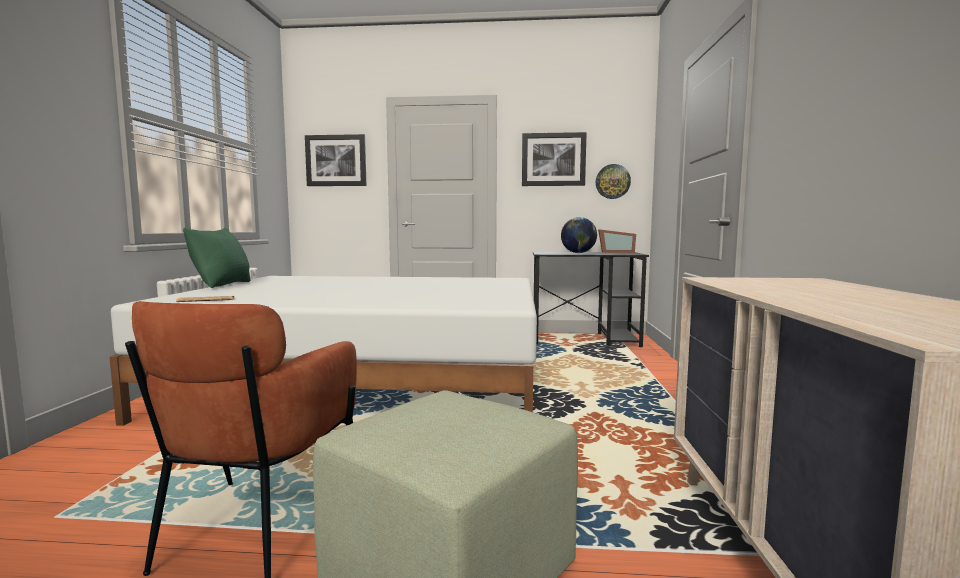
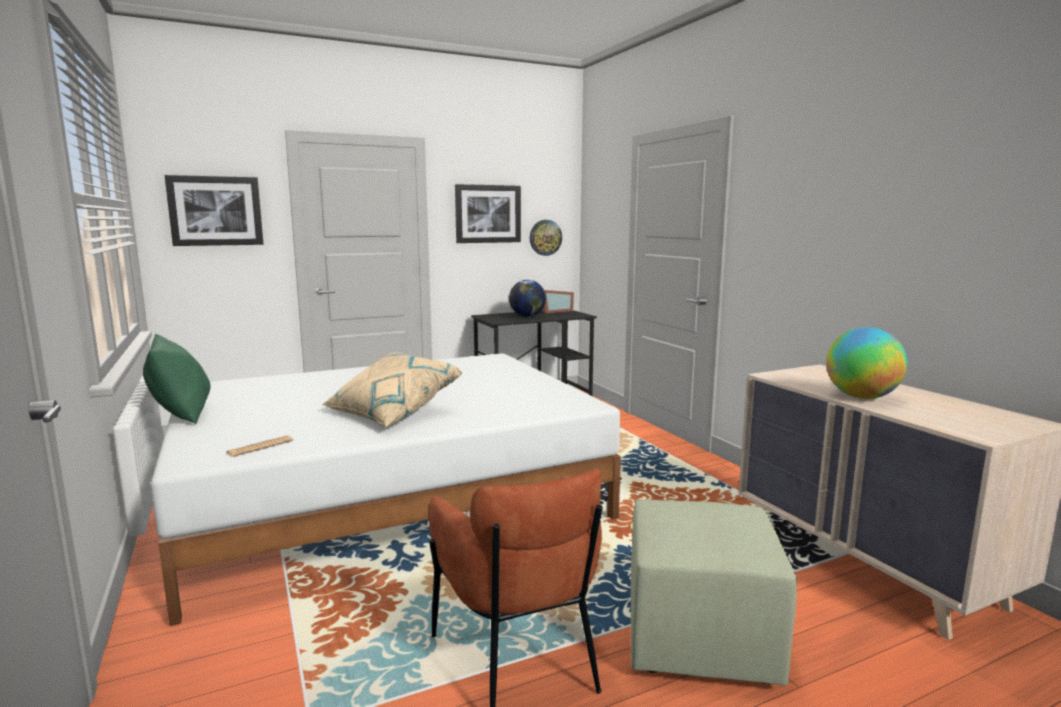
camera: 30 degrees left, 5 degrees up
(339, 295) = (391, 412): none -> beige pillow
(798, 296) = (861, 397): none -> globe

